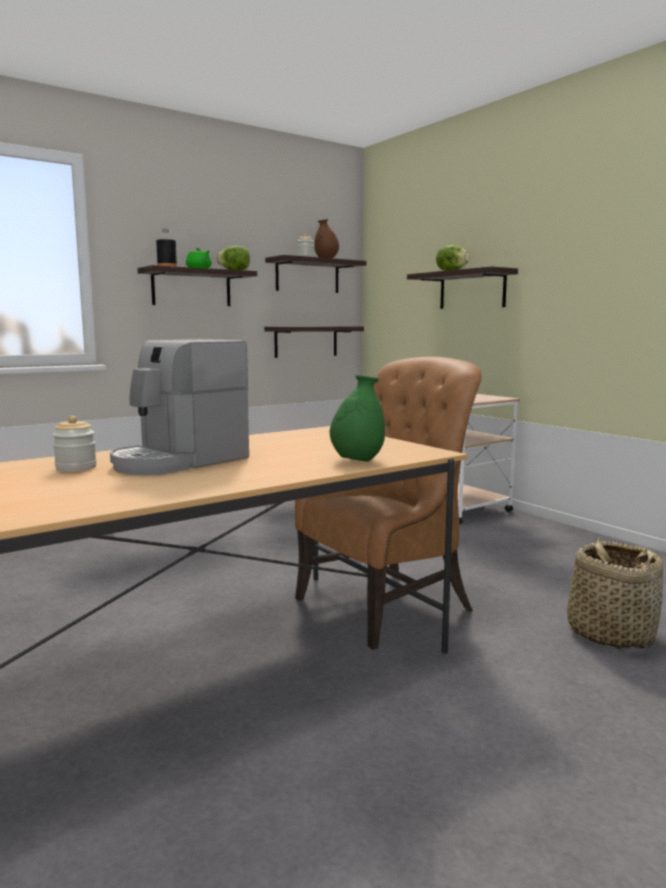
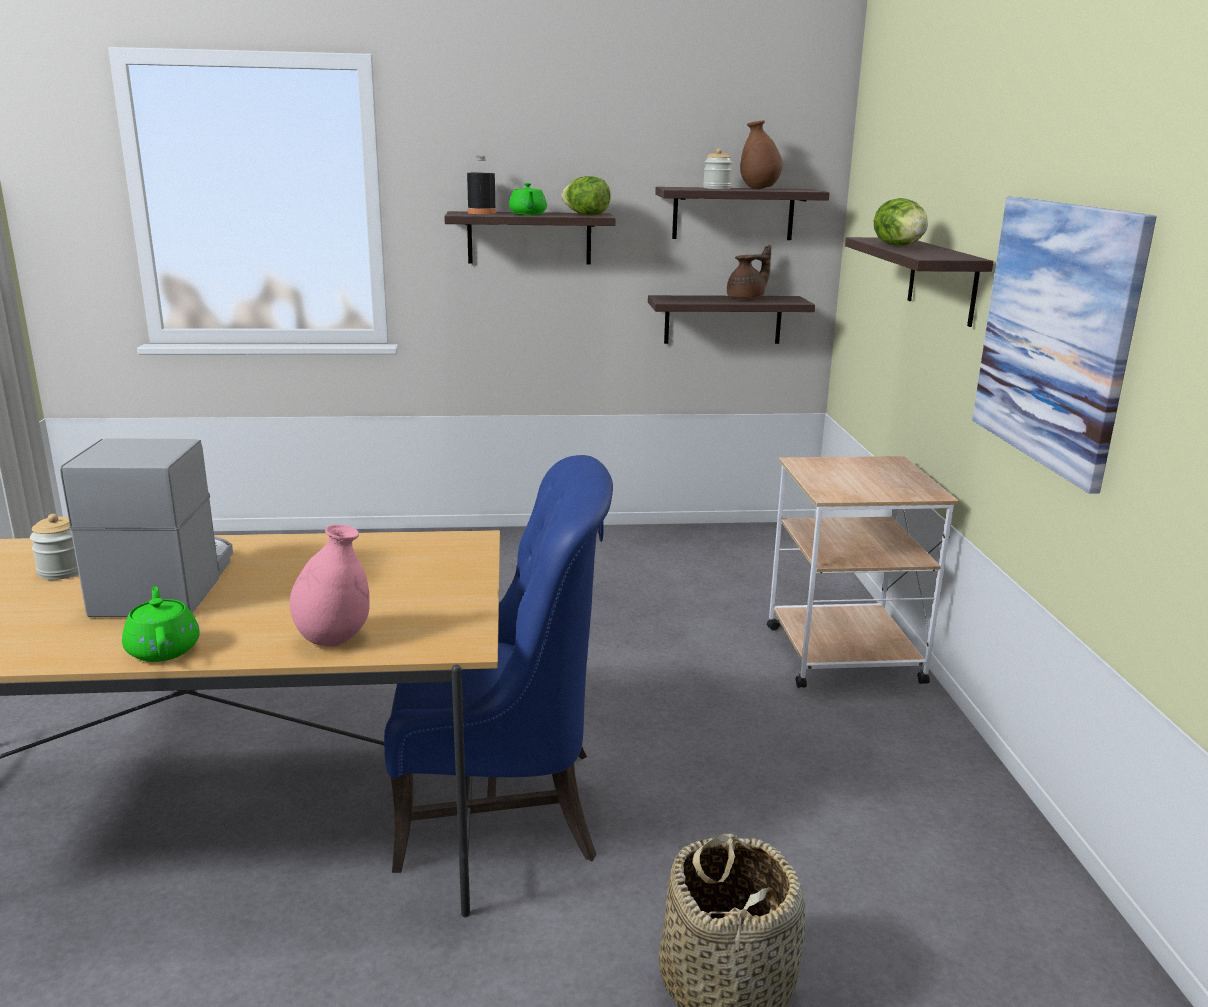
camera: 30 degrees right, 10 degrees up
(179, 461) = (167, 584): coffee machine -> coffee machine turned 105 degrees clockwise
(260, 478) = (163, 649): none -> green teapot
(323, 326) = (747, 298): none -> brown teapot
(357, 461) = (333, 639): green vase -> pink vase
(386, 604) = (501, 805): brown chair -> blue chair
(580, 291) = (1055, 334): none -> picture

